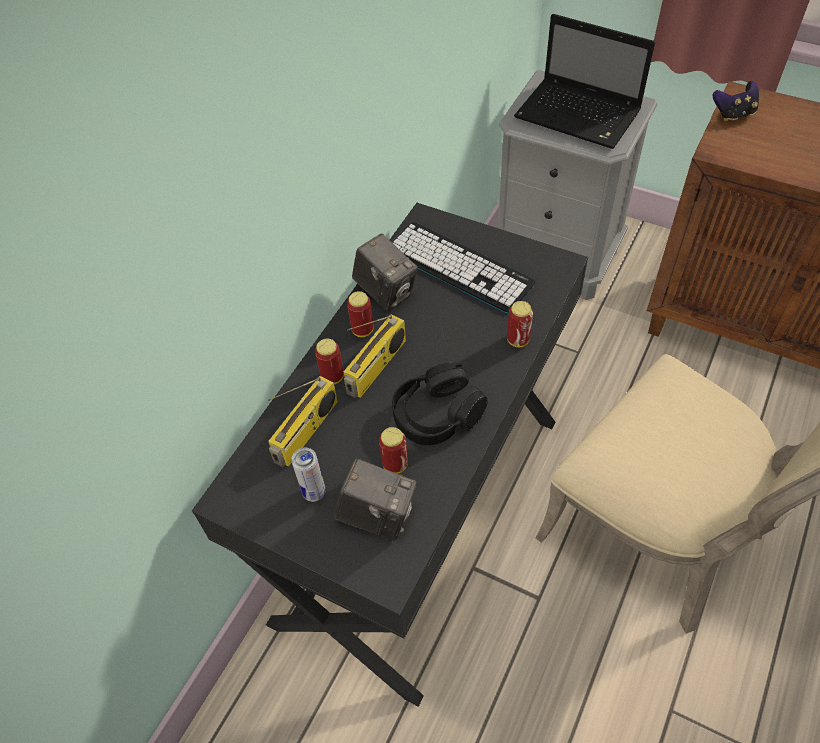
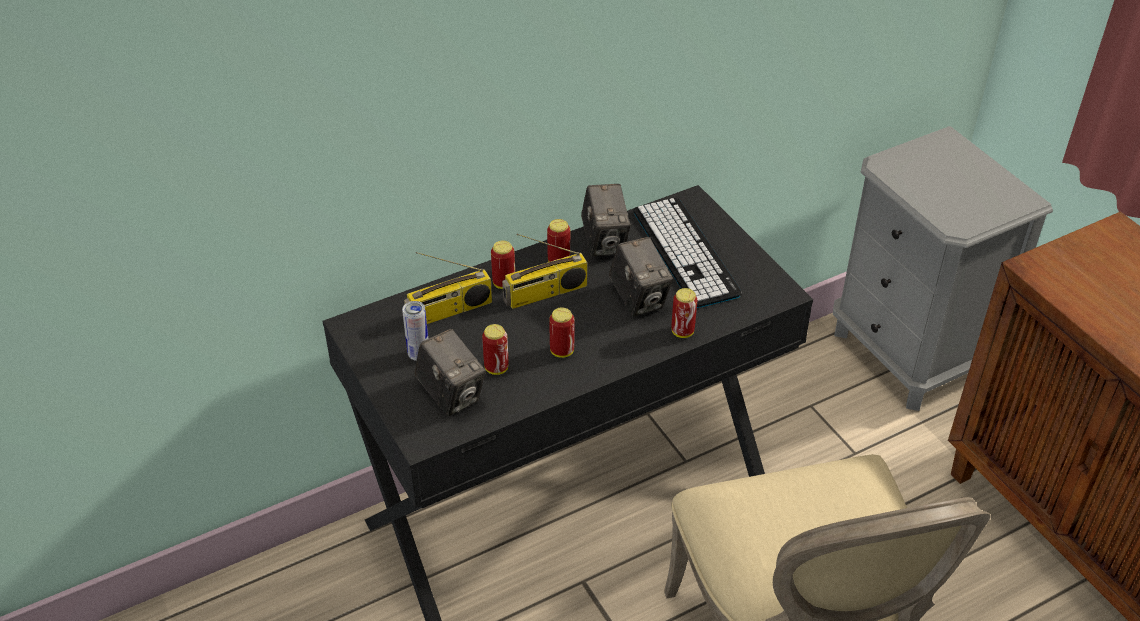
camera: 30 degrees right, 10 degrees down
(437, 414) = (562, 351): black headphones -> can
(458, 329) = (639, 299): none -> camera
(580, 116) = (951, 186): laptop -> none
(733, 114) = (1090, 243): game controller -> none

